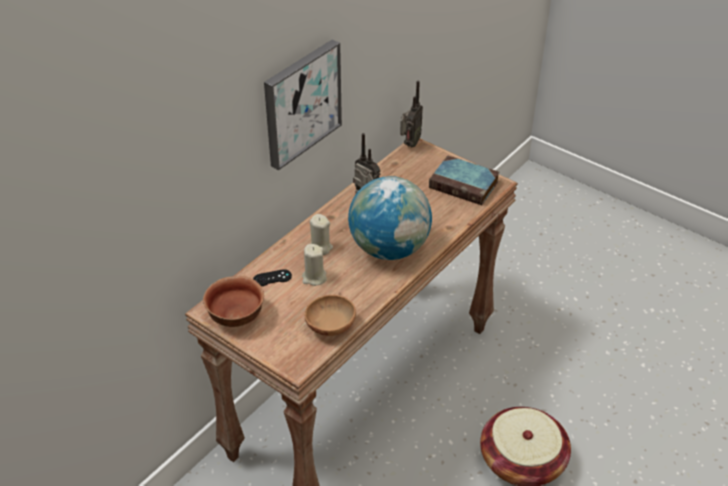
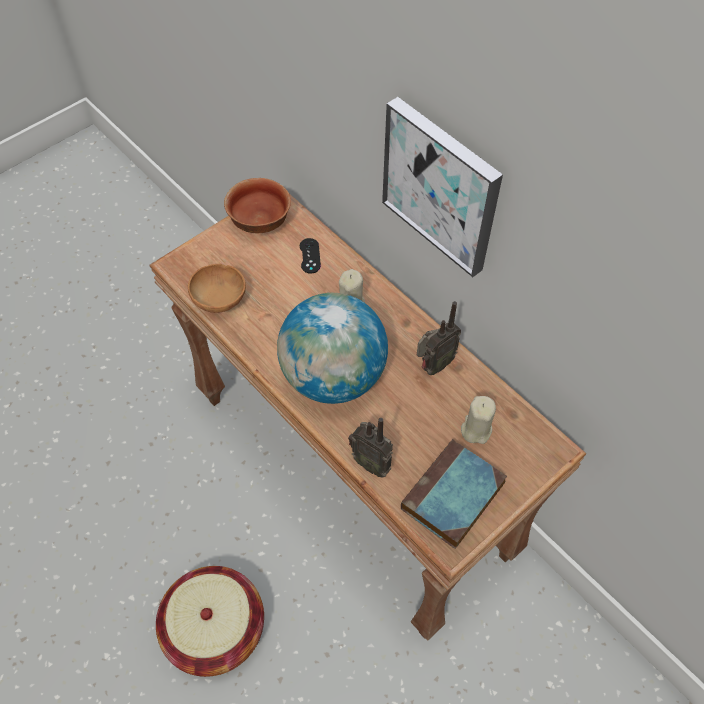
camera: 100 degrees right, 15 degrees up
(314, 278) = (300, 293): beige candle -> beige candle (476, 429)
(409, 144) = (559, 442): radio -> radio (371, 463)

